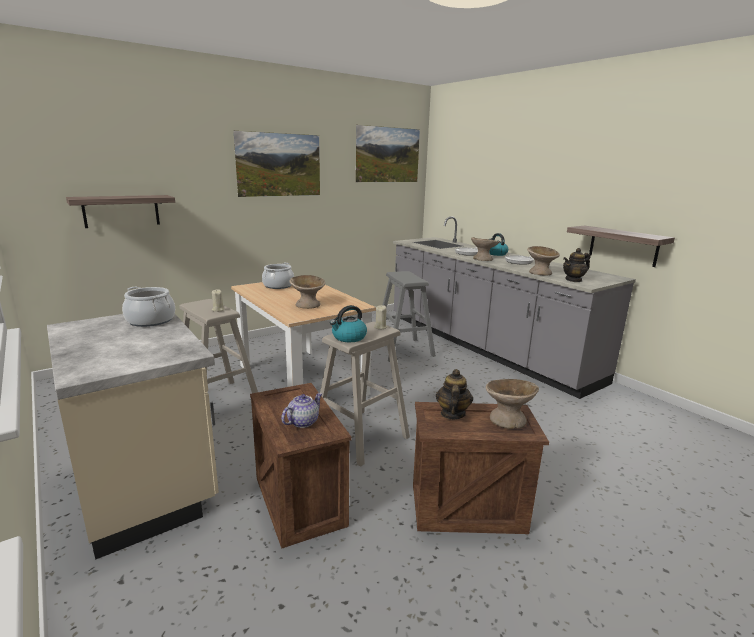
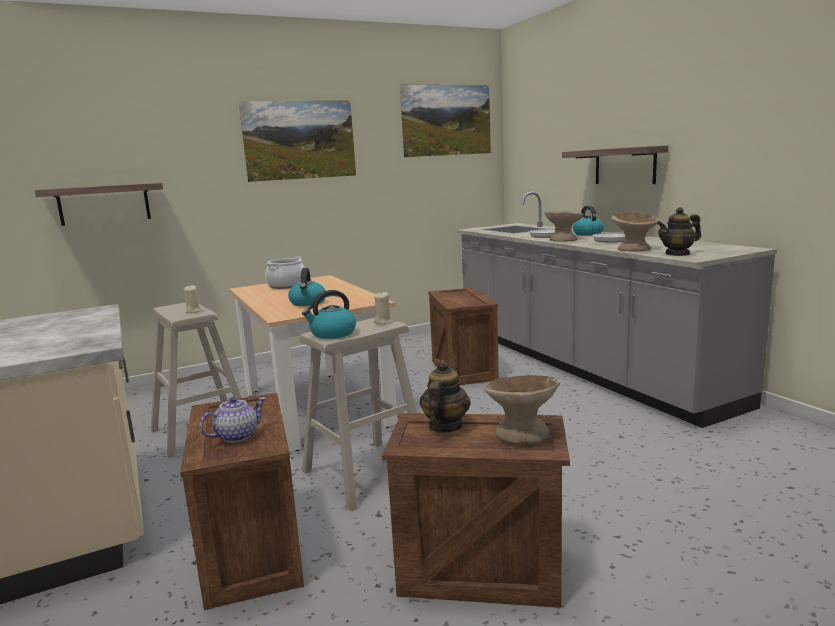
camera: 10 degrees right, 5 degrees down
(150, 320) = (83, 316): cooking pot -> none
(308, 305) = (308, 303): beige bowl -> kettle
(403, 350) = (464, 370): grey stool -> crate
(623, 246) = (756, 203): shelf -> shelf (625, 166)

